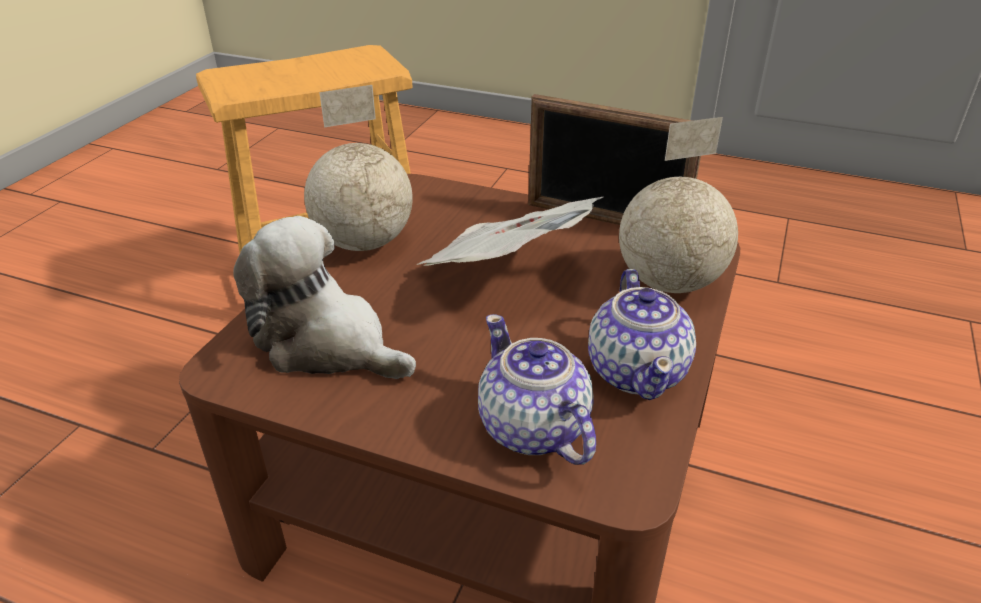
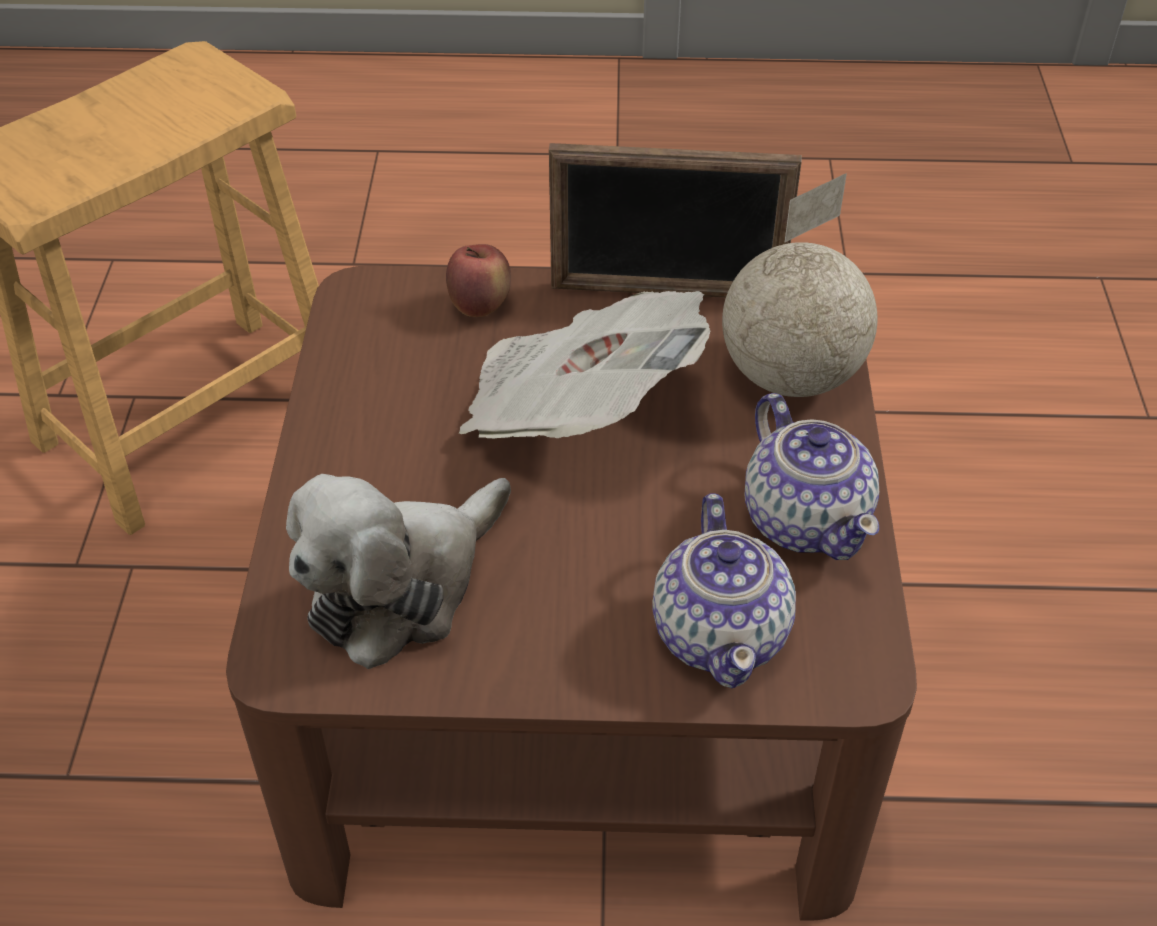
camera: 20 degrees left, 10 degrees up
(327, 344) = (402, 586): plush toy -> plush toy turned 60 degrees counterclockwise
(363, 242) = (353, 410): globe -> none
(476, 206) = (480, 307): none -> apple
(533, 429) = (721, 633): teapot -> teapot turned 135 degrees counterclockwise

